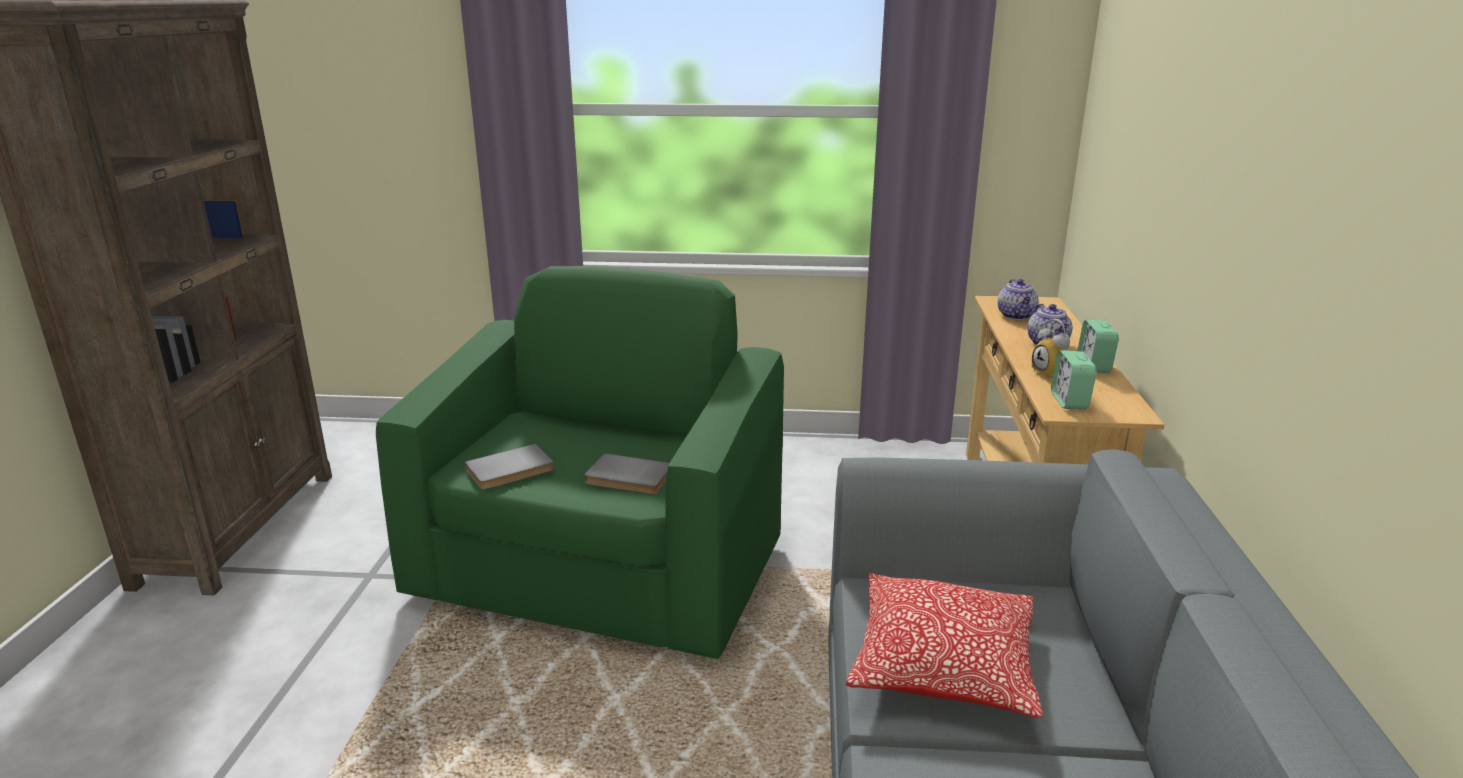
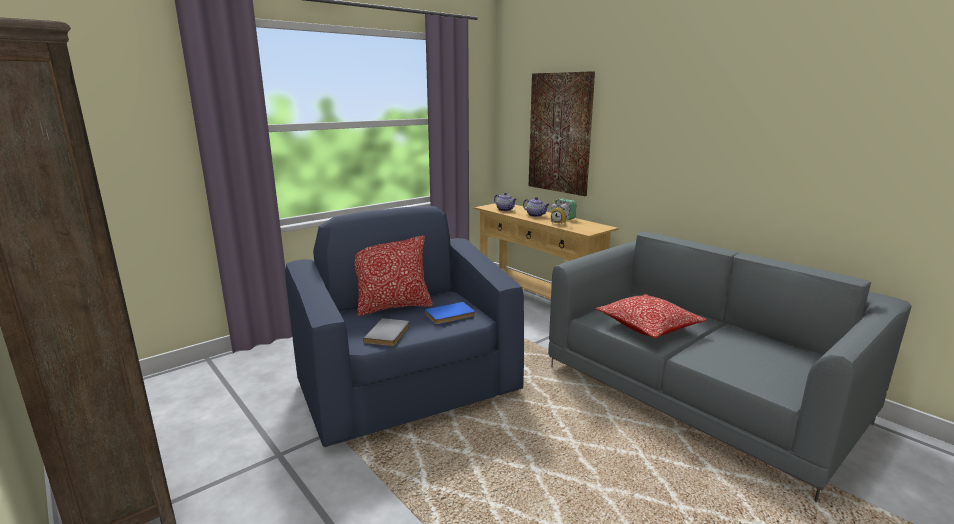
camera: 45 degrees left, 5 degrees down
(599, 434) = (393, 307): none -> pillow
(600, 572) = (409, 388): green armchair -> blue armchair
(628, 478) = (450, 315): grey book -> blue book
(1069, 401) = (582, 229): alarm clock -> none
(1139, 168) = (560, 133): none -> picture

